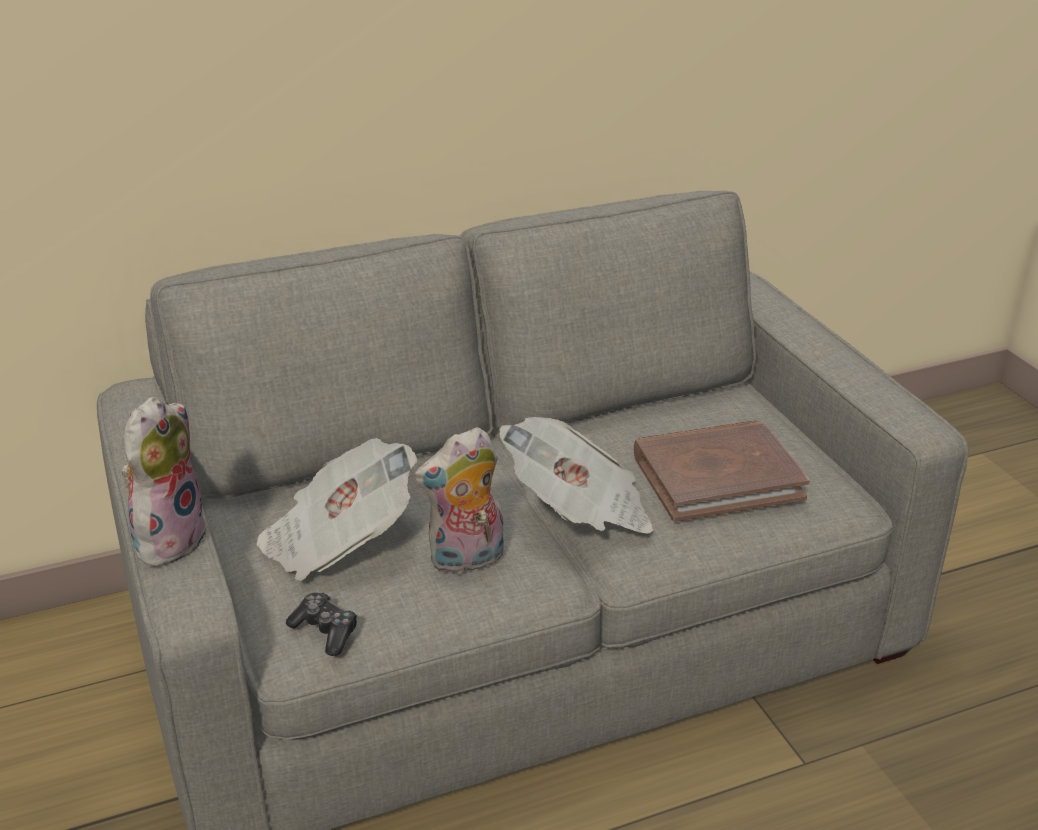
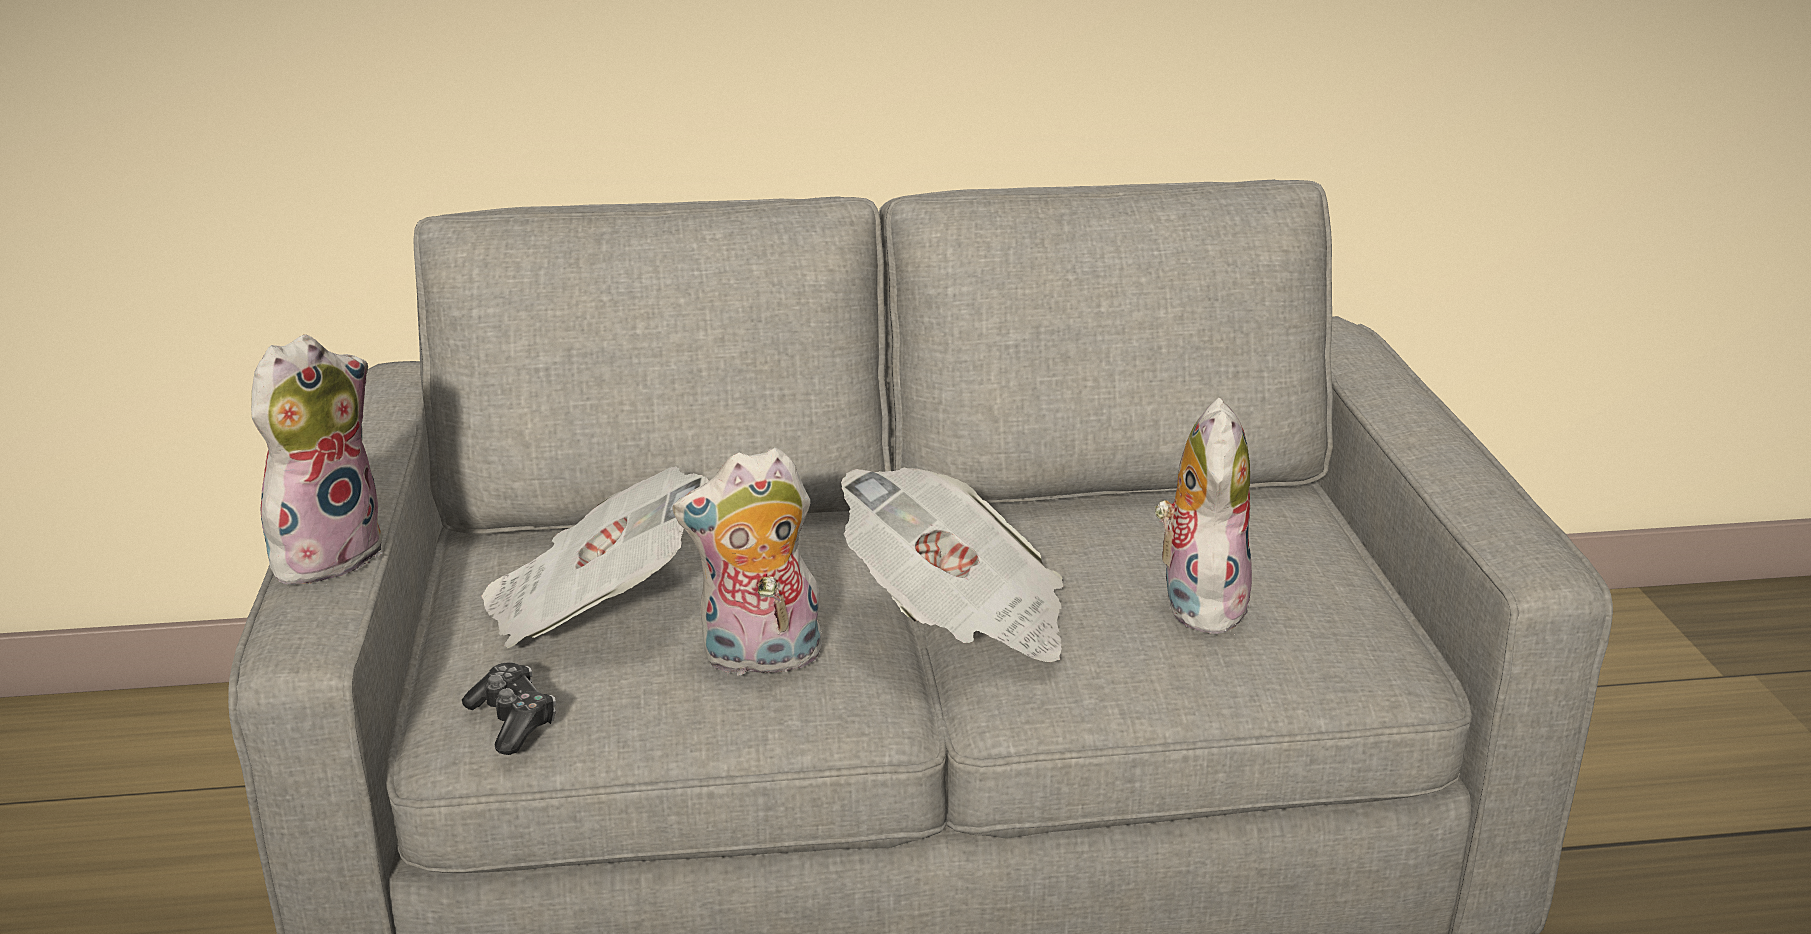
camera: 15 degrees right, 5 degrees down
(717, 476) = (1198, 601): brown book -> plush toy

